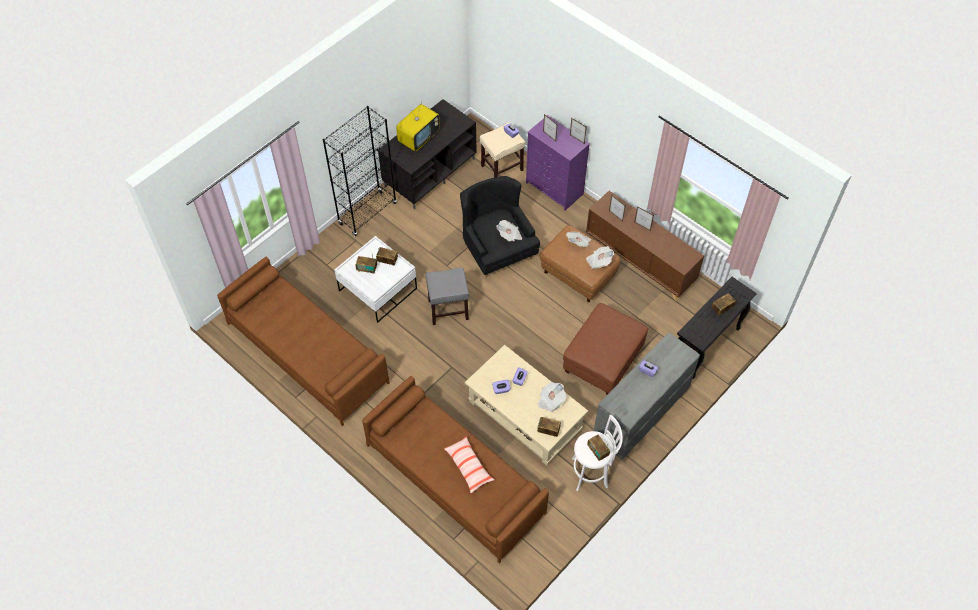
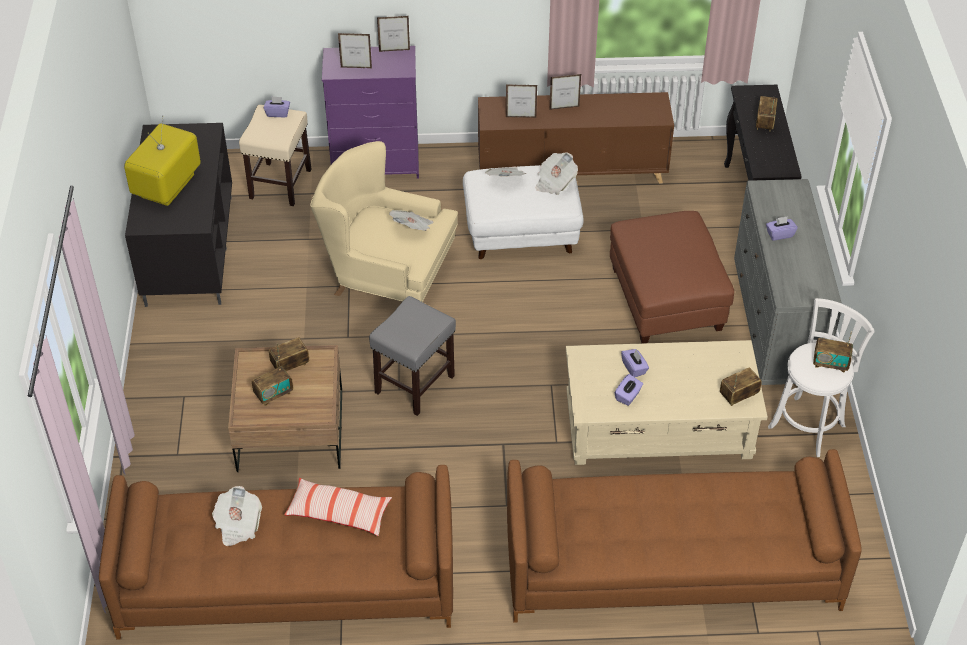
camera: 45 degrees left, 10 degrees down
(367, 213) = (160, 353): black bookcase -> none
(378, 290) = (290, 430): white coffee table -> brown coffee table
(418, 138) = (167, 187): television -> television turned 150 degrees counterclockwise
(468, 467) = (703, 511): pillow -> pillow (338, 513)
(497, 248) = (387, 273): black armchair -> beige armchair
(550, 400) = (698, 362): newspaper -> newspaper (238, 525)
(578, 274) = (522, 232): brown ottoman -> white ottoman

